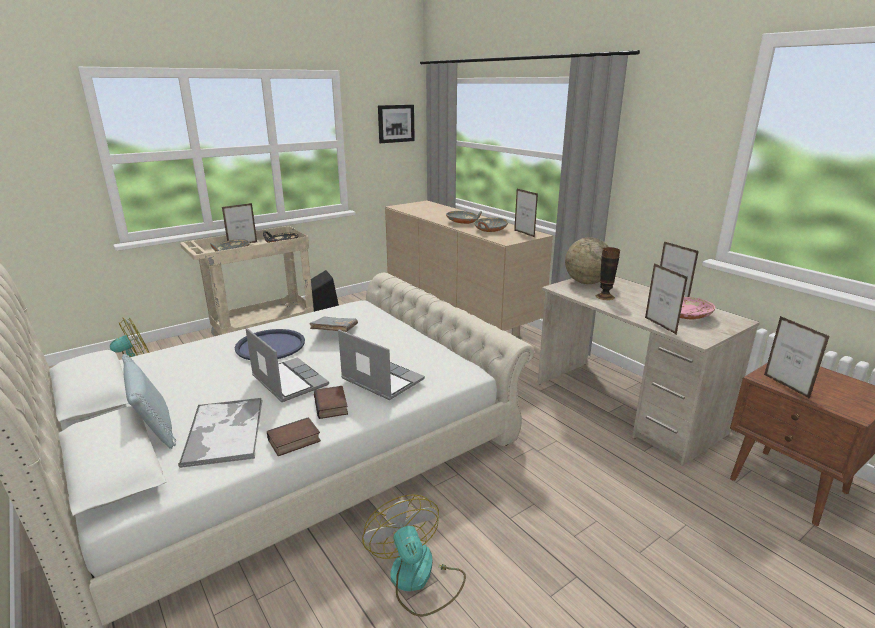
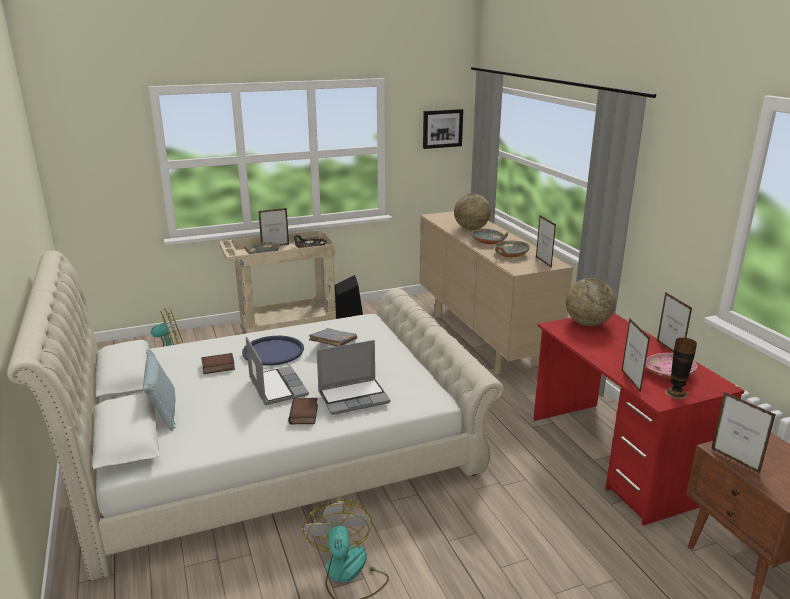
camera: 15 degrees right, 0 degrees up
(224, 431) = (214, 423): tray -> none
(294, 441) = (263, 440): book -> book (218, 367)
(381, 380) = (354, 397): laptop -> laptop turned 105 degrees clockwise
(440, 214) = (471, 229): none -> globe
(605, 296) = (596, 342): vase -> vase (676, 393)
(626, 407) = (615, 458): beige desk -> red desk
(785, 386) = (735, 460): picture frame -> picture frame turned 150 degrees clockwise

